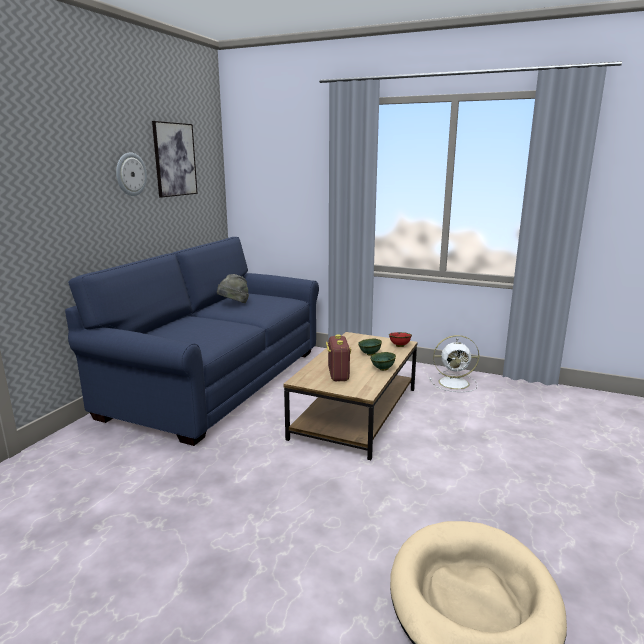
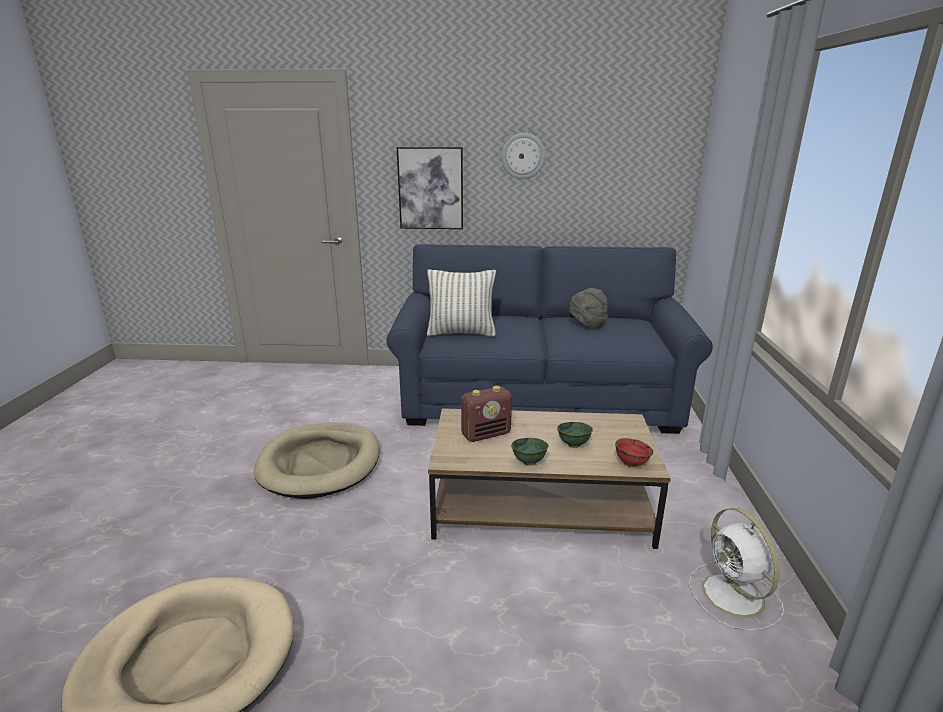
camera: 70 degrees right, 5 degrees up
(174, 159) = (598, 141): picture -> picture (430, 188)
(191, 339) = (461, 333): none -> pillow
(217, 506) = (320, 463): none -> beige dog bed

